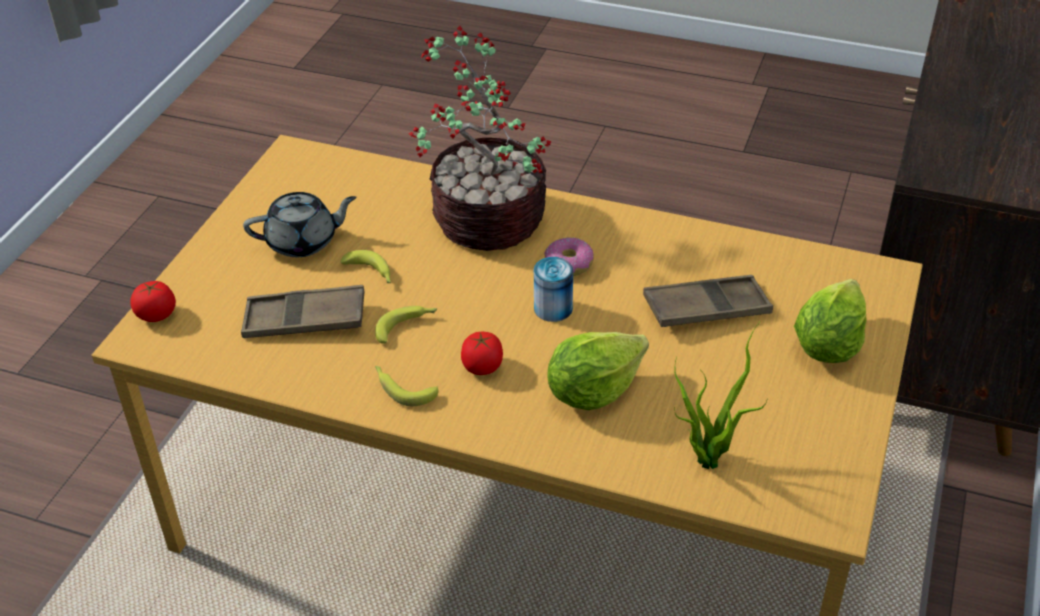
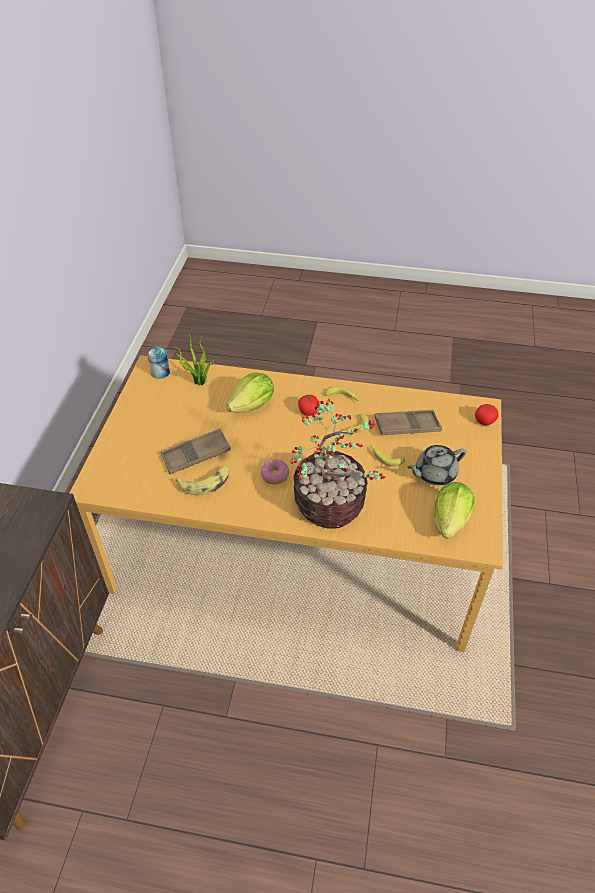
camera: 170 degrees right, 5 degrees up
(553, 308) = (279, 446): can -> can (160, 372)
(686, 264) = (206, 482): none -> banana
(828, 345) = (134, 441): lettuce -> lettuce (450, 520)

